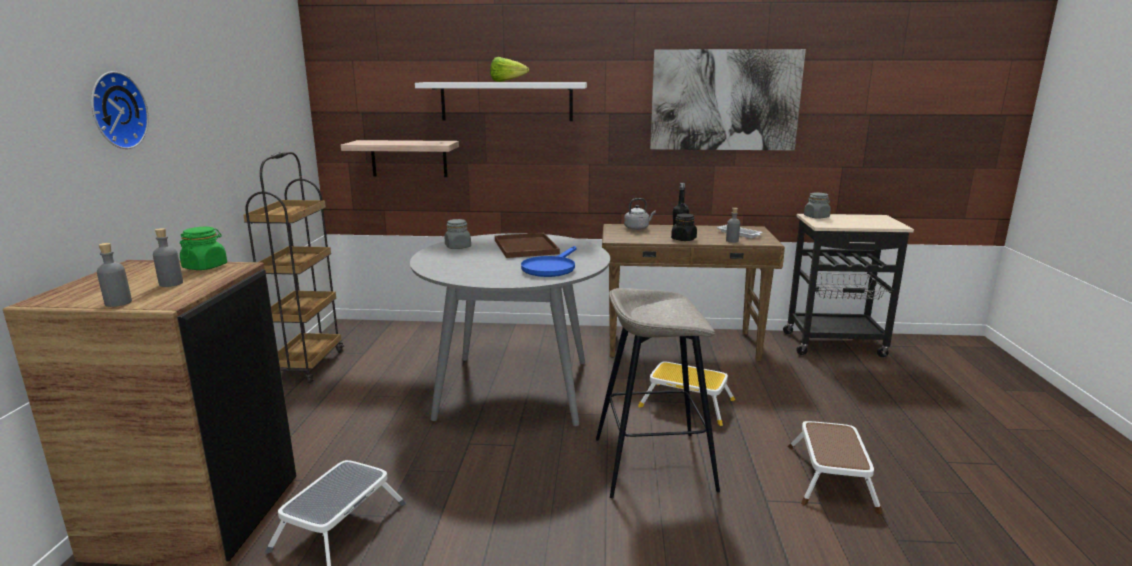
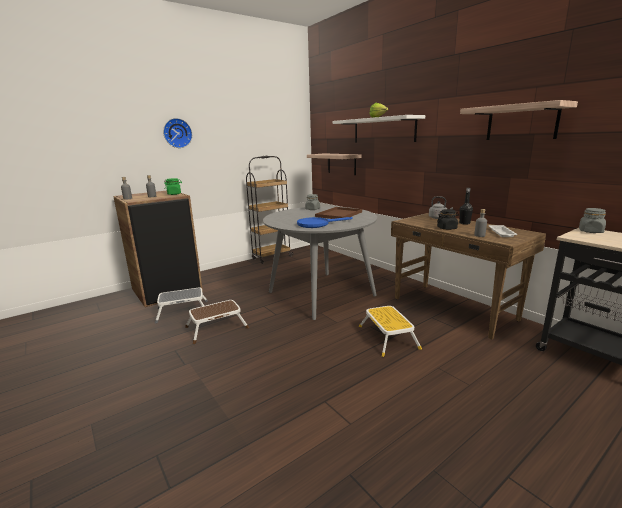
camera: 50 degrees right, 0 degrees up
(653, 463) = (311, 352): grey stool -> none
(725, 100) = (521, 122): picture -> shelf
(831, 477) = (388, 419): brown step ladder -> brown step ladder (217, 327)

